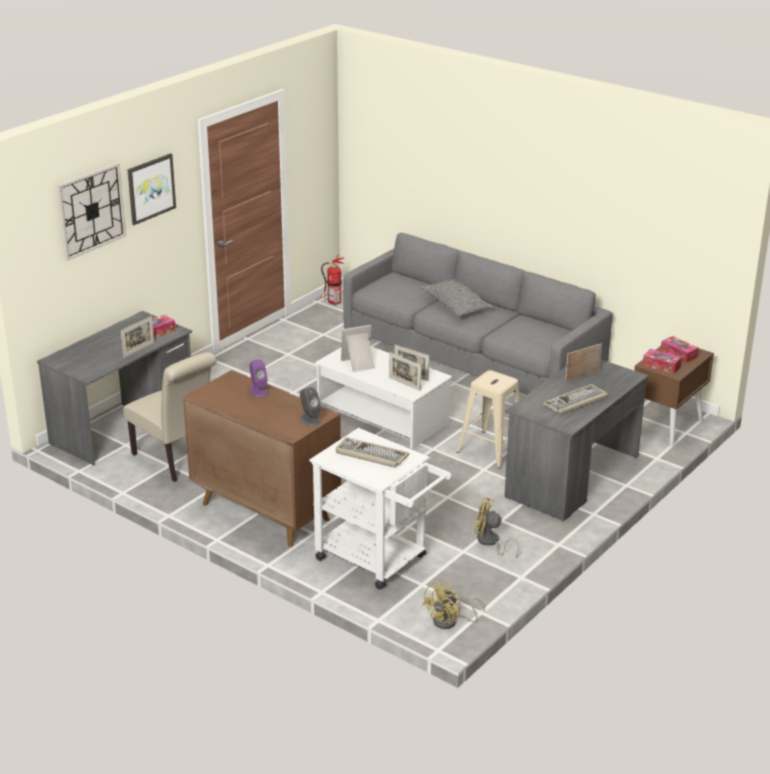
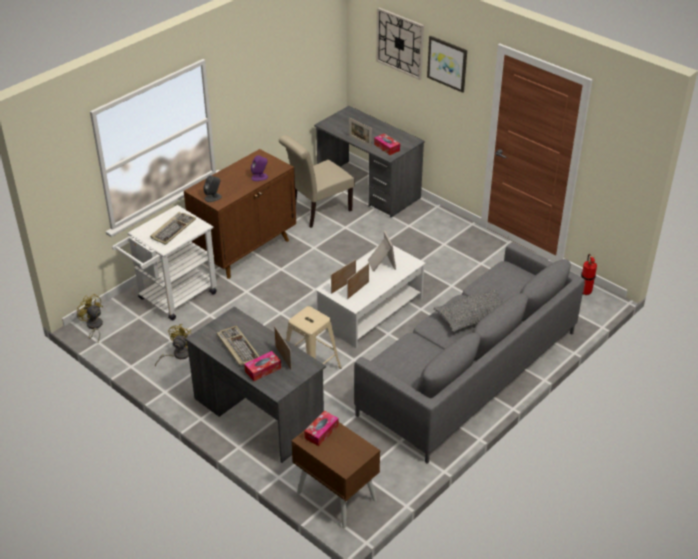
camera: 95 degrees right, 10 degrees up
(678, 354) = (345, 450): tissue box -> tissue box (263, 370)

